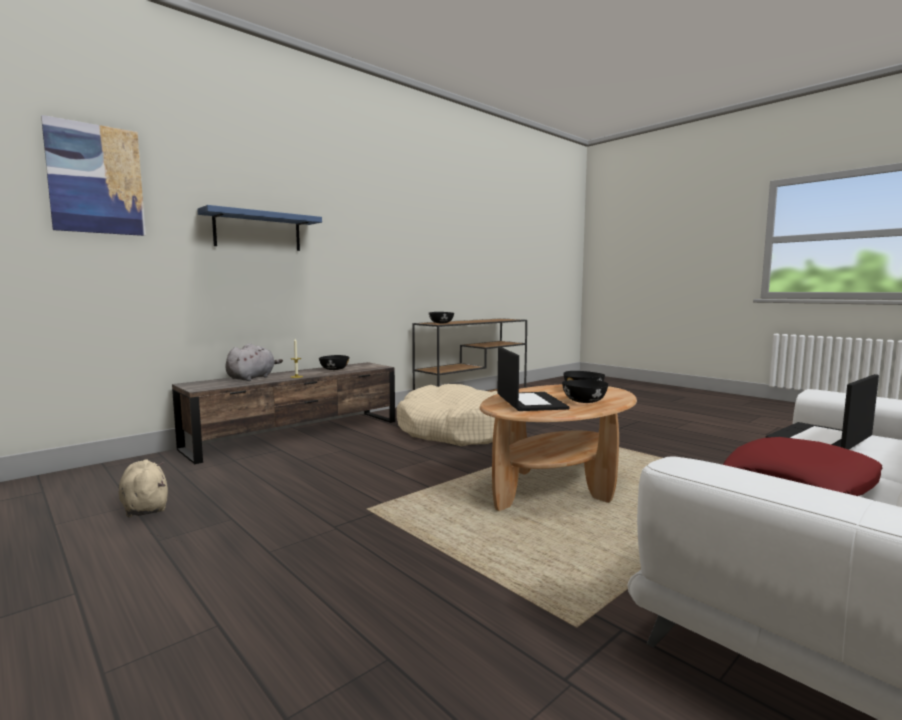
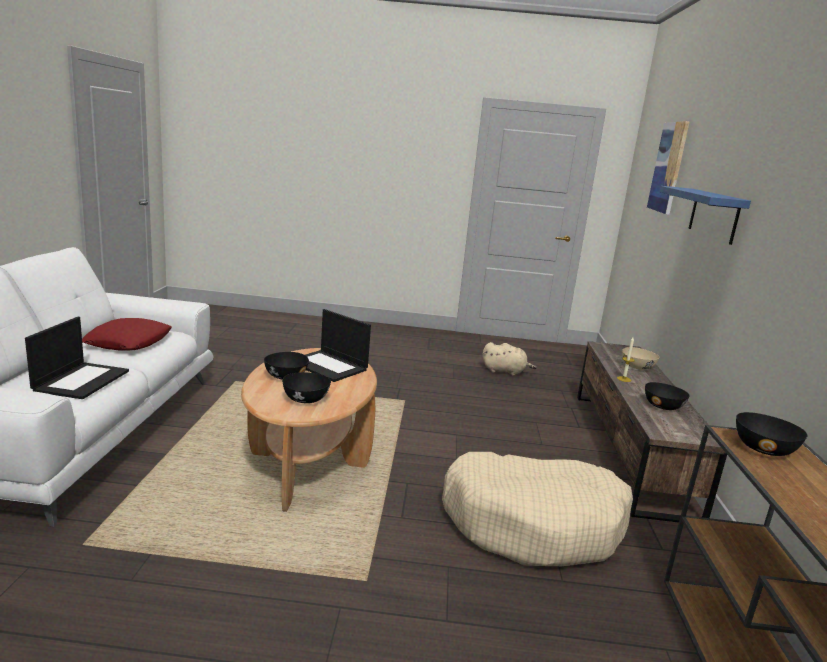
camera: 135 degrees right, 10 degrees up
(252, 378) = (638, 367): grey plush toy -> beige bowl

